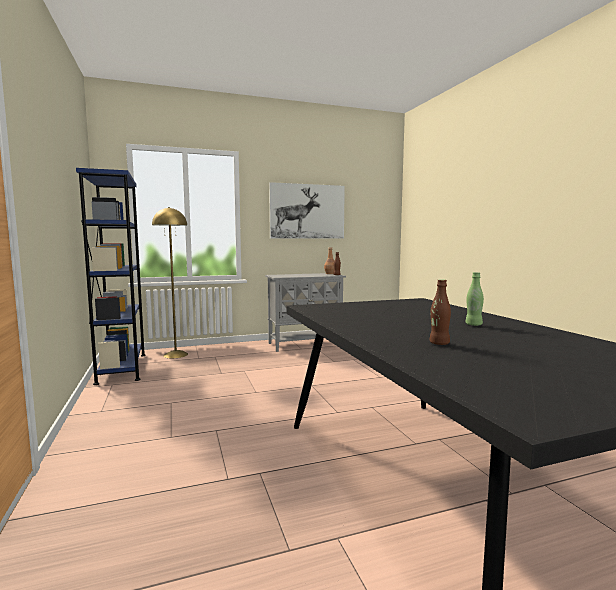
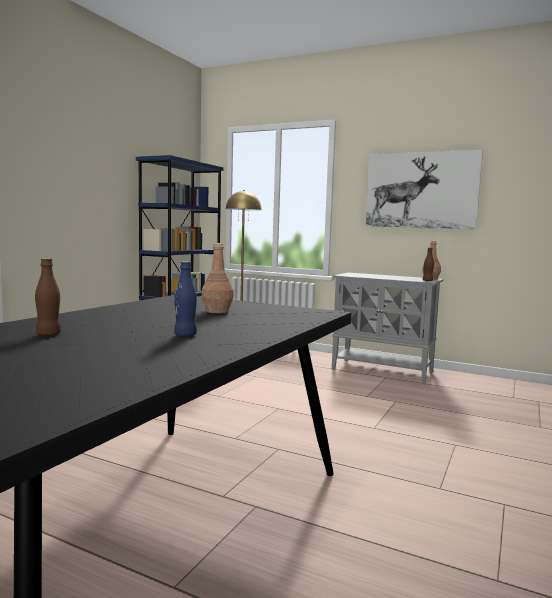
camera: 45 degrees right, 0 degrees up
(387, 310) = (217, 311): none -> brown bottle
(473, 325) = (185, 335): green bottle -> blue bottle

